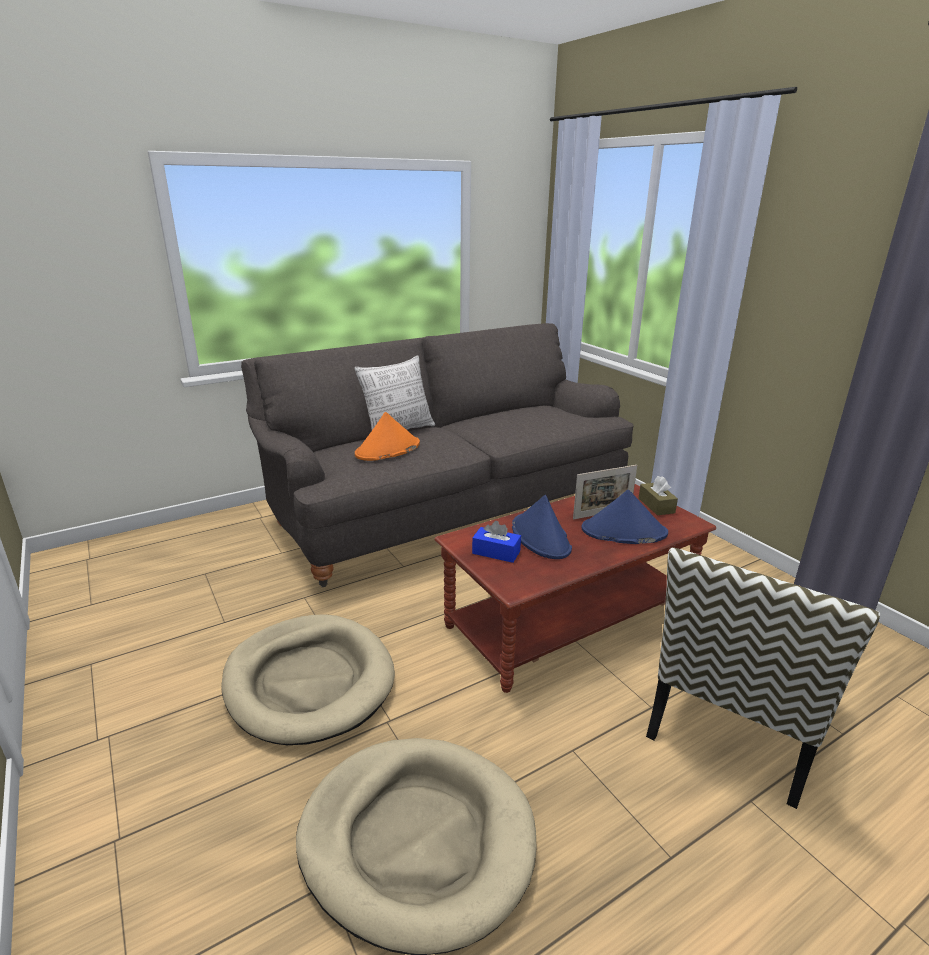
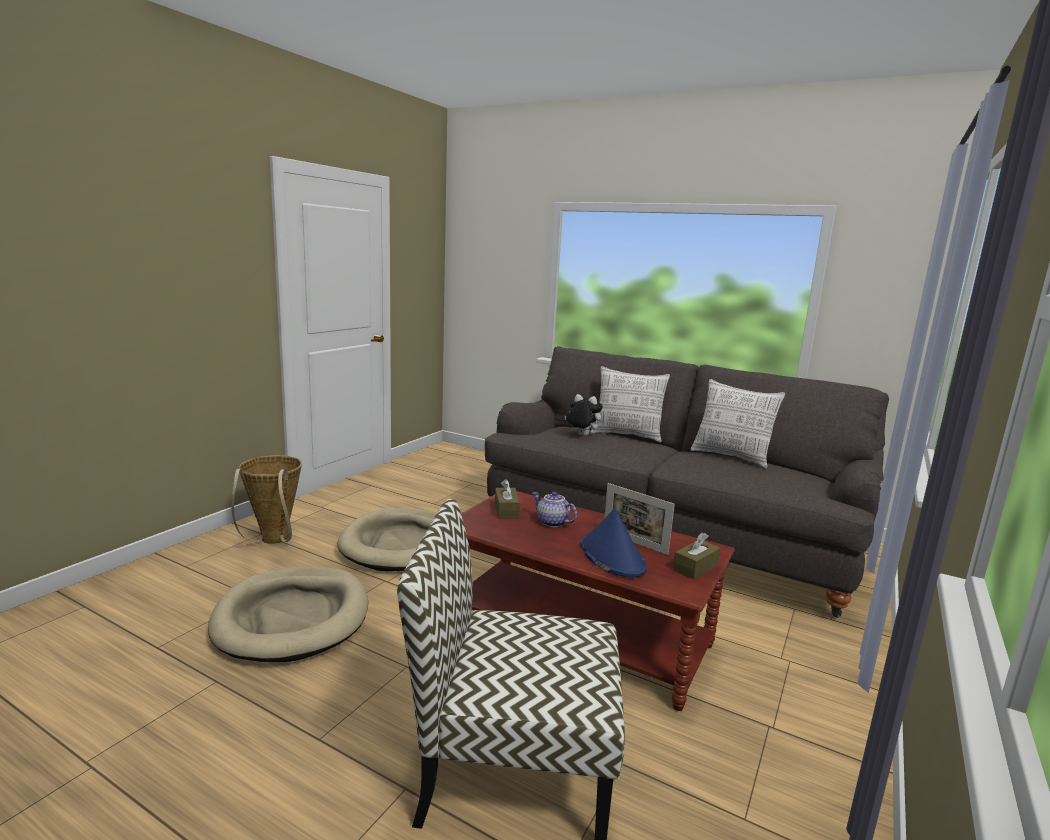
camera: 60 degrees right, 10 degrees down
(161, 828) = (272, 541): none -> basket
(387, 449) = (581, 435): orange hat -> plush toy
(496, 552) = (506, 510): blue tissue box -> brown tissue box
(501, 414) = (731, 457): none -> pillow
(541, 537) = (551, 522): blue hat -> teapot

